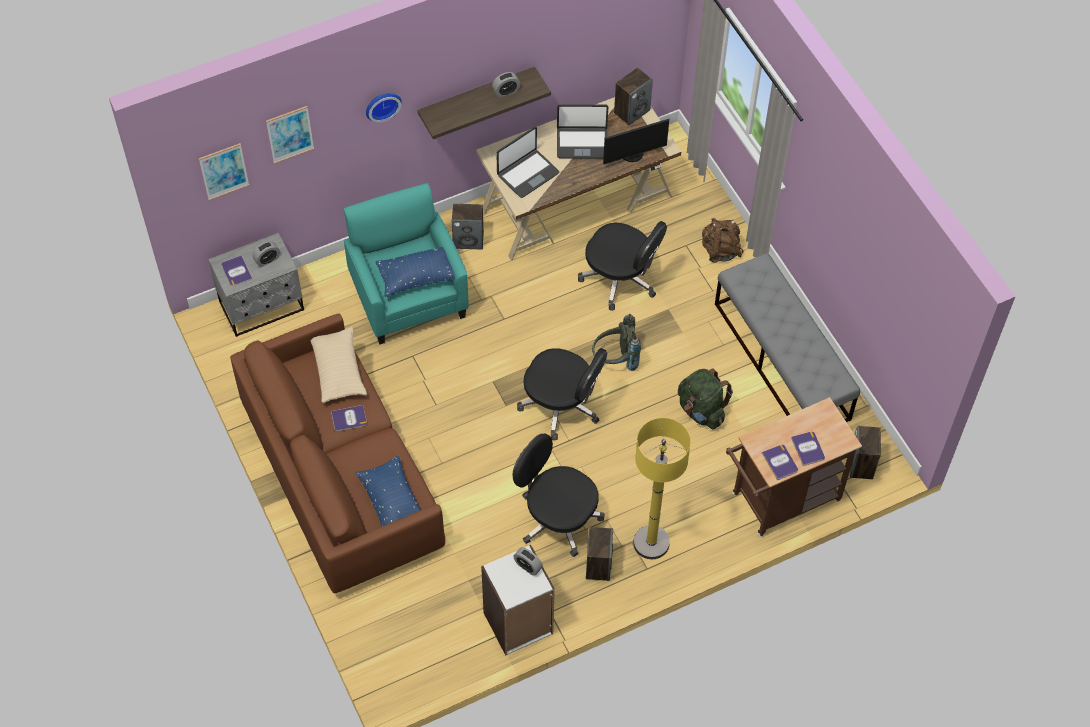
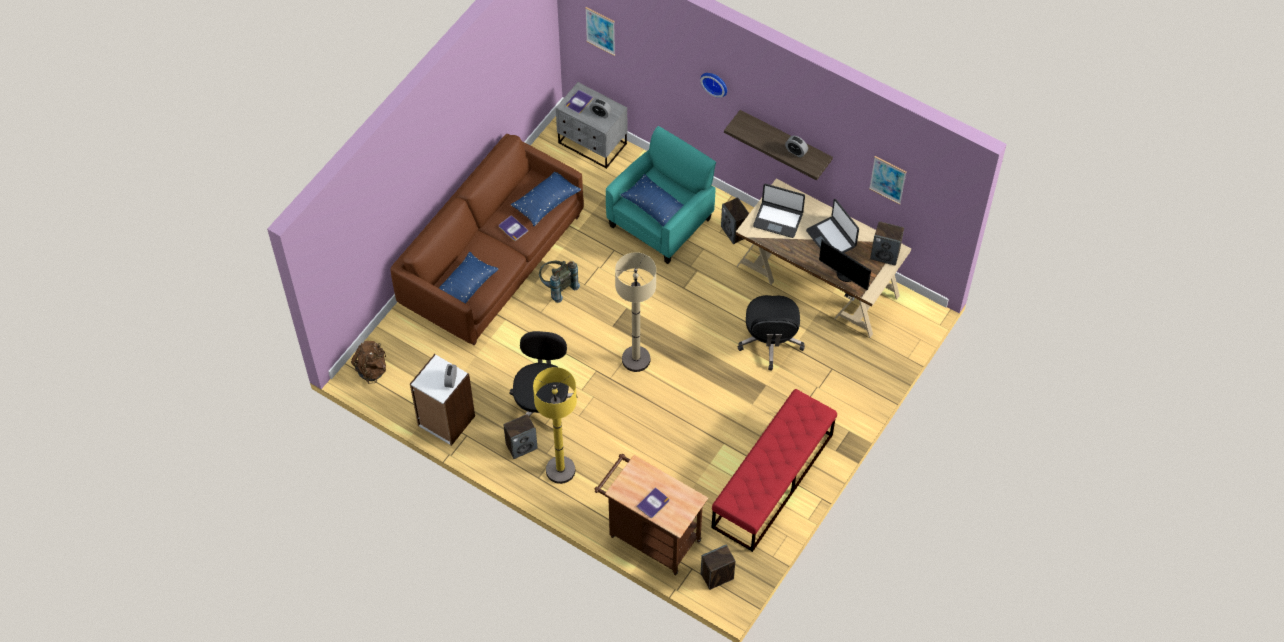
camera: 60 degrees right, 0 degrees up
(290, 134) = (648, 45): picture -> picture (888, 180)
(338, 371) = (546, 202): beige pillow -> blue pillow
(561, 405) = (636, 359): black office chair -> beige floor lamp
(615, 359) = (697, 373): grey backpack -> grey backpack (557, 287)
(701, 410) = (692, 449): green backpack -> none
(720, 250) = (844, 393): brown backpack -> brown backpack (372, 369)
(780, 462) = (629, 490): book -> none
(782, 361) = (772, 481): grey bench -> red bench

